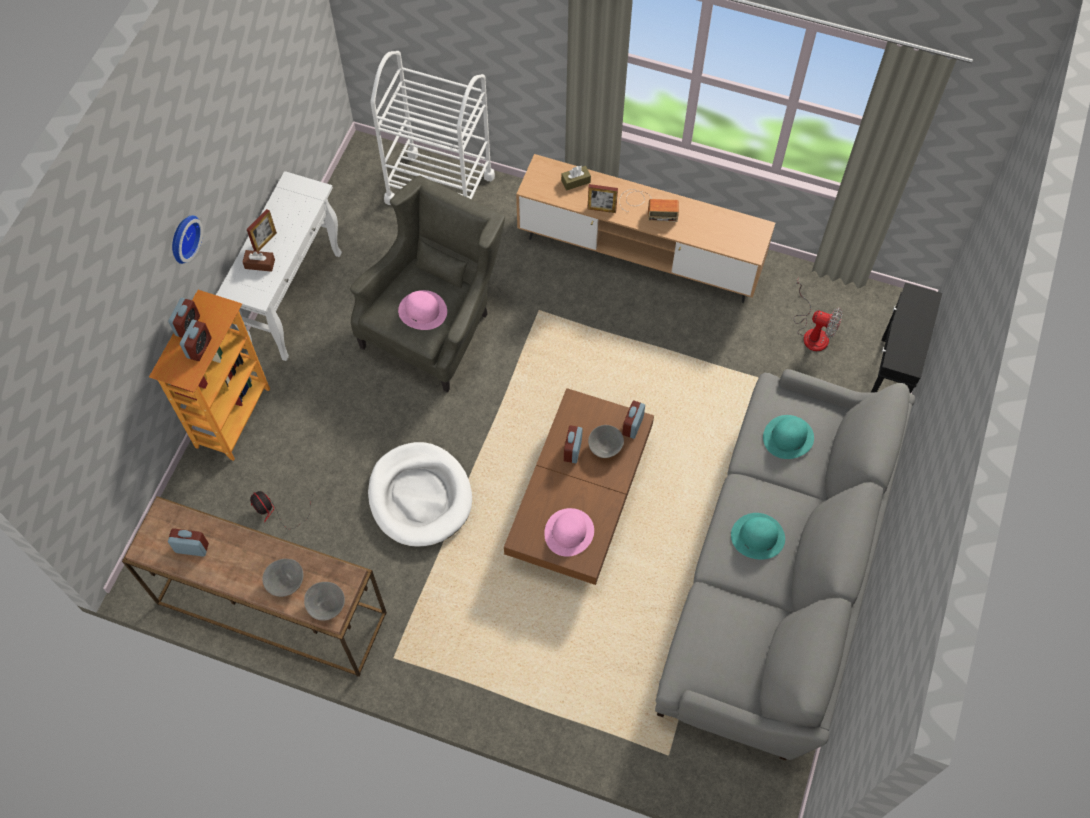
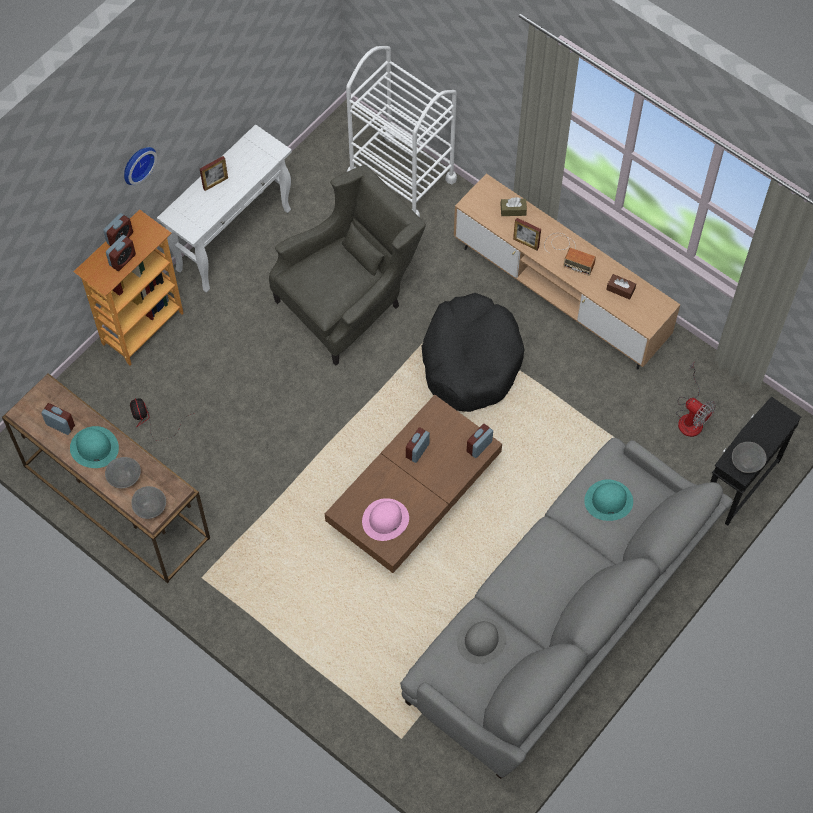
camera: 20 degrees right, 0 degrees up
(260, 264) = (203, 201): brown tissue box -> brown tissue box (620, 289)
(420, 496) = (276, 449): white dog bed -> none
(423, 310) = (332, 286): pink hat -> none
(580, 344) = (471, 360): none -> black dog bed
(605, 447) = (446, 457): grey bowl -> grey bowl (746, 463)
(724, 625) = (481, 640): none -> grey hat
(757, 537) = (542, 577): turquoise hat -> turquoise hat (94, 447)

